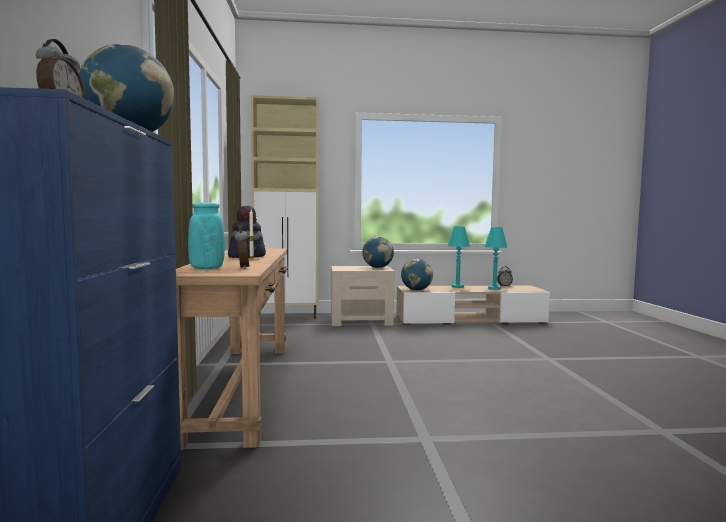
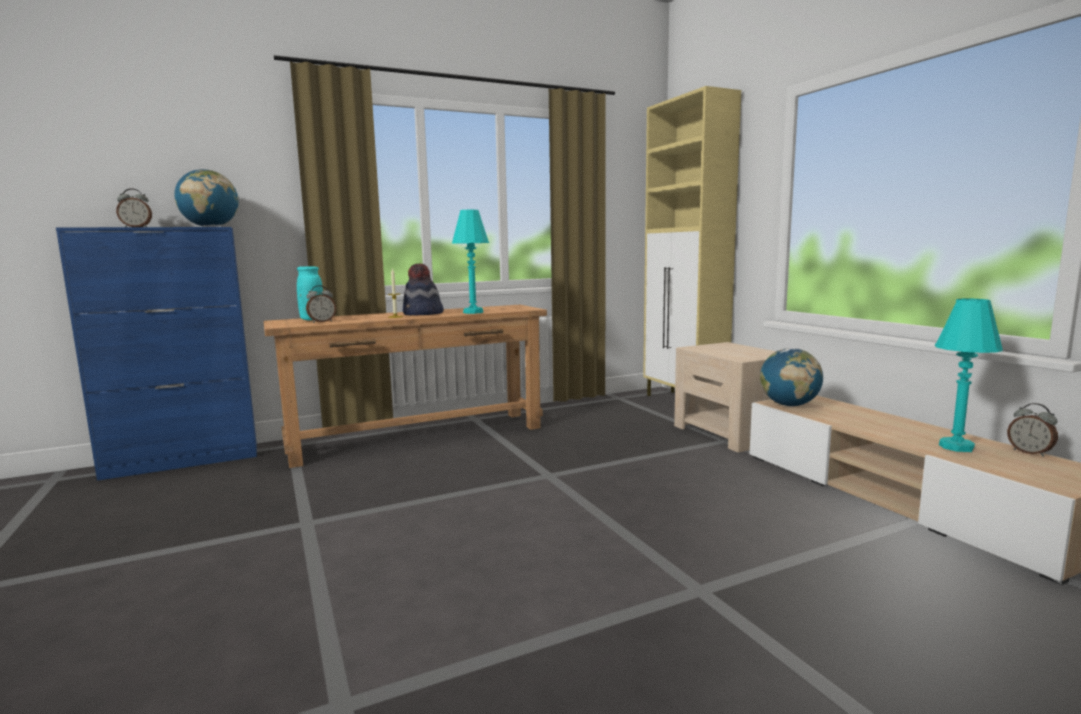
camera: 70 degrees right, 5 degrees up
(377, 267) = (756, 354): globe -> none
(457, 287) = (896, 422): turquoise table lamp -> turquoise table lamp (473, 312)

